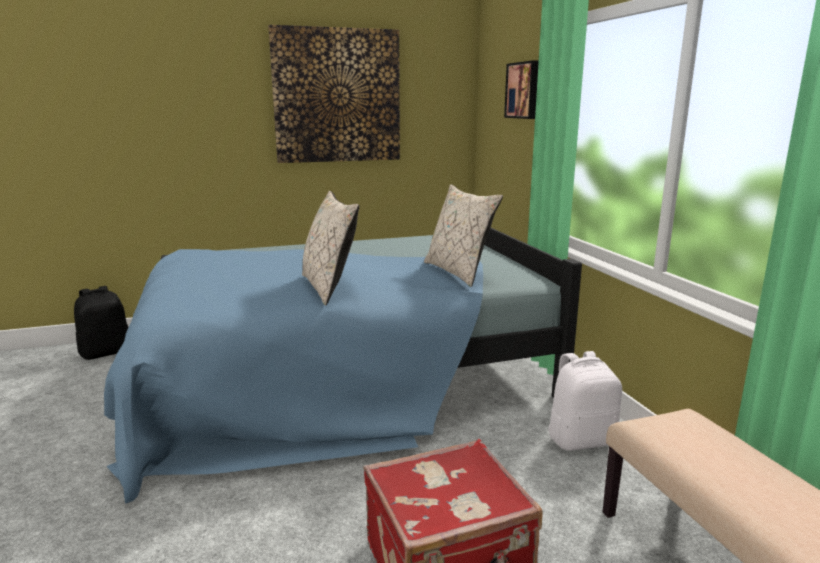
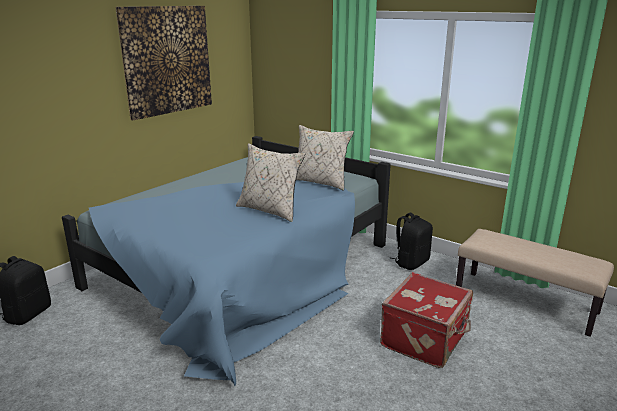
camera: 35 degrees left, 5 degrees up
(523, 90) = (307, 52): picture -> none
(580, 440) = (411, 262): white backpack -> black backpack

